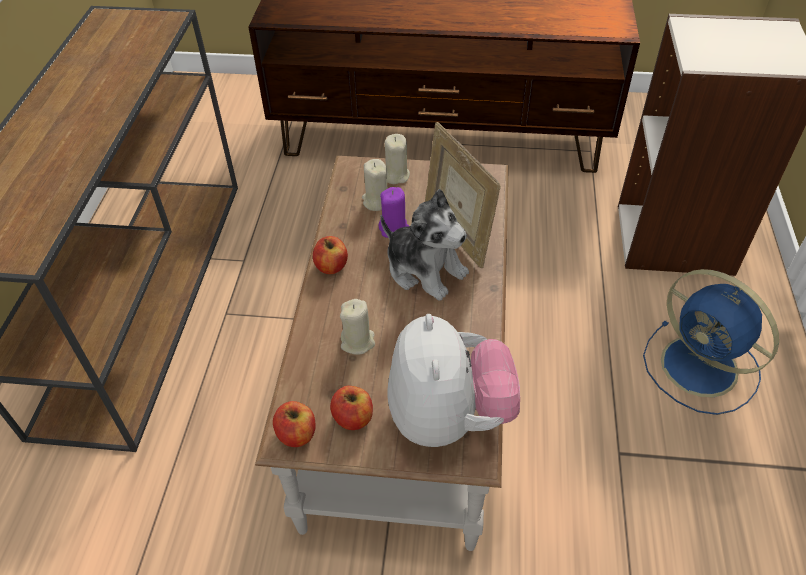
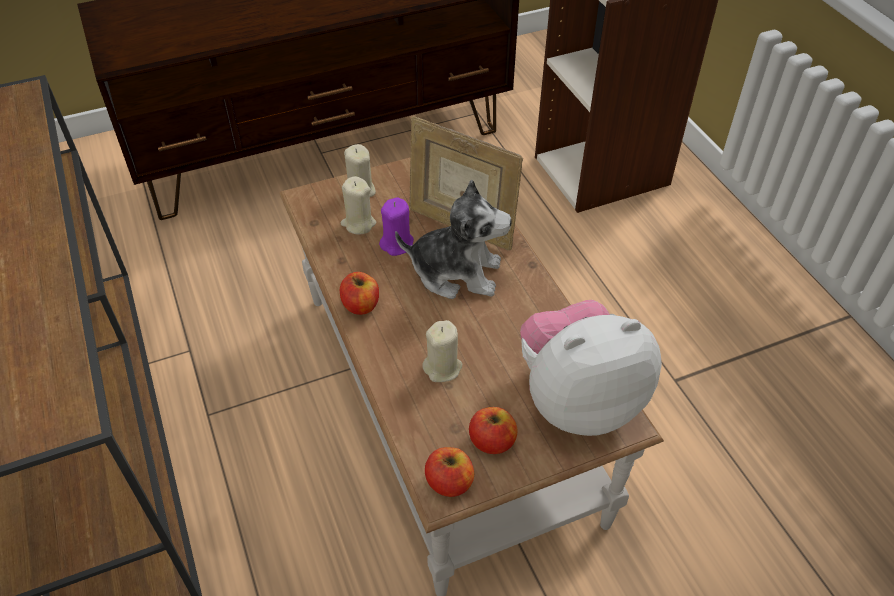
camera: 30 degrees left, 0 degrees up
(449, 416) = (578, 399): plush toy -> plush toy turned 75 degrees counterclockwise
(702, 368) = (694, 277): blue fan -> none

